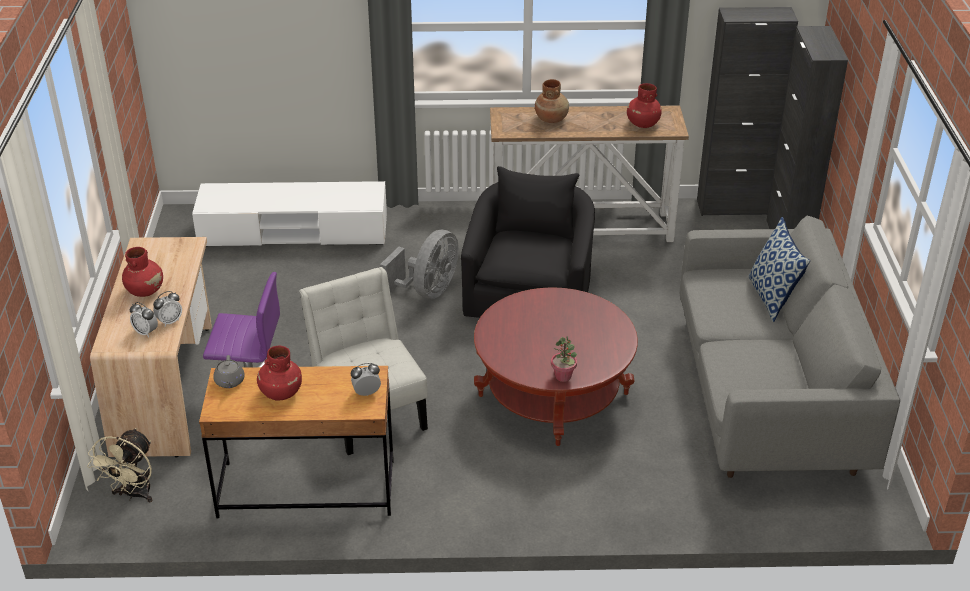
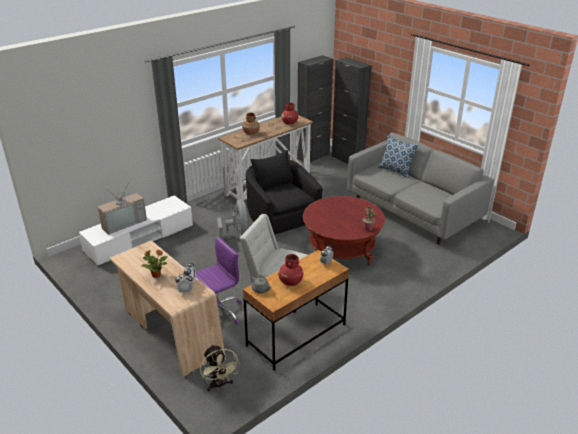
camera: 40 degrees left, 5 degrees down
(145, 290) = (156, 275): red vase -> potted plant
(267, 195) = (123, 223): none -> television

